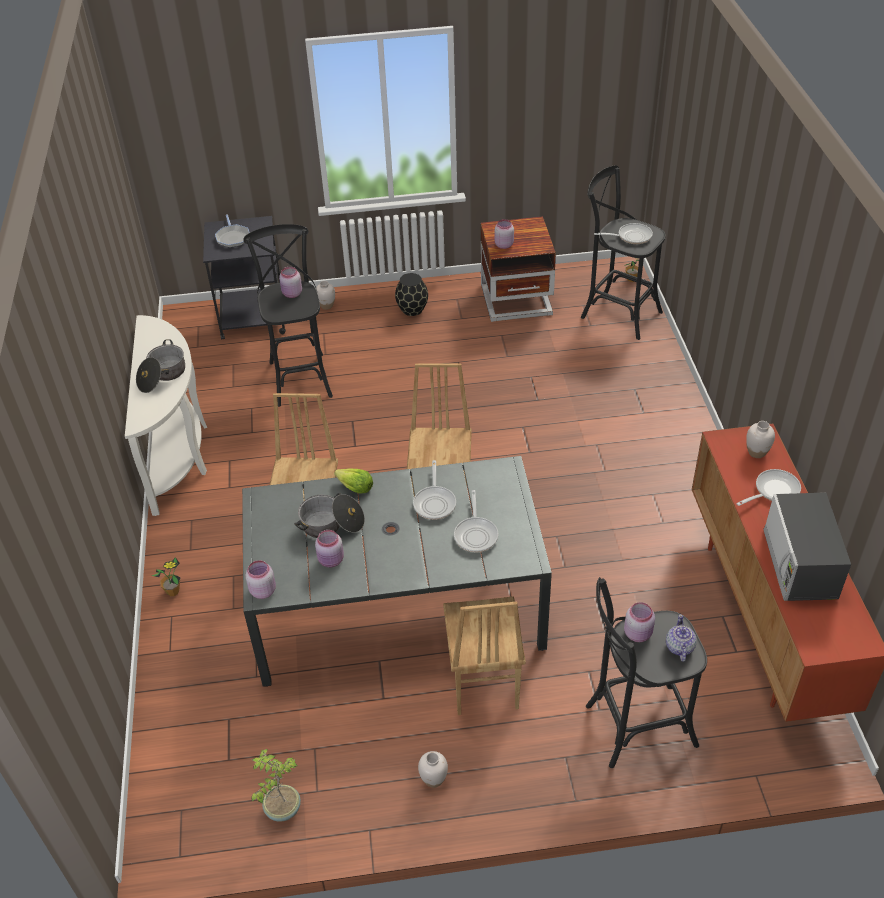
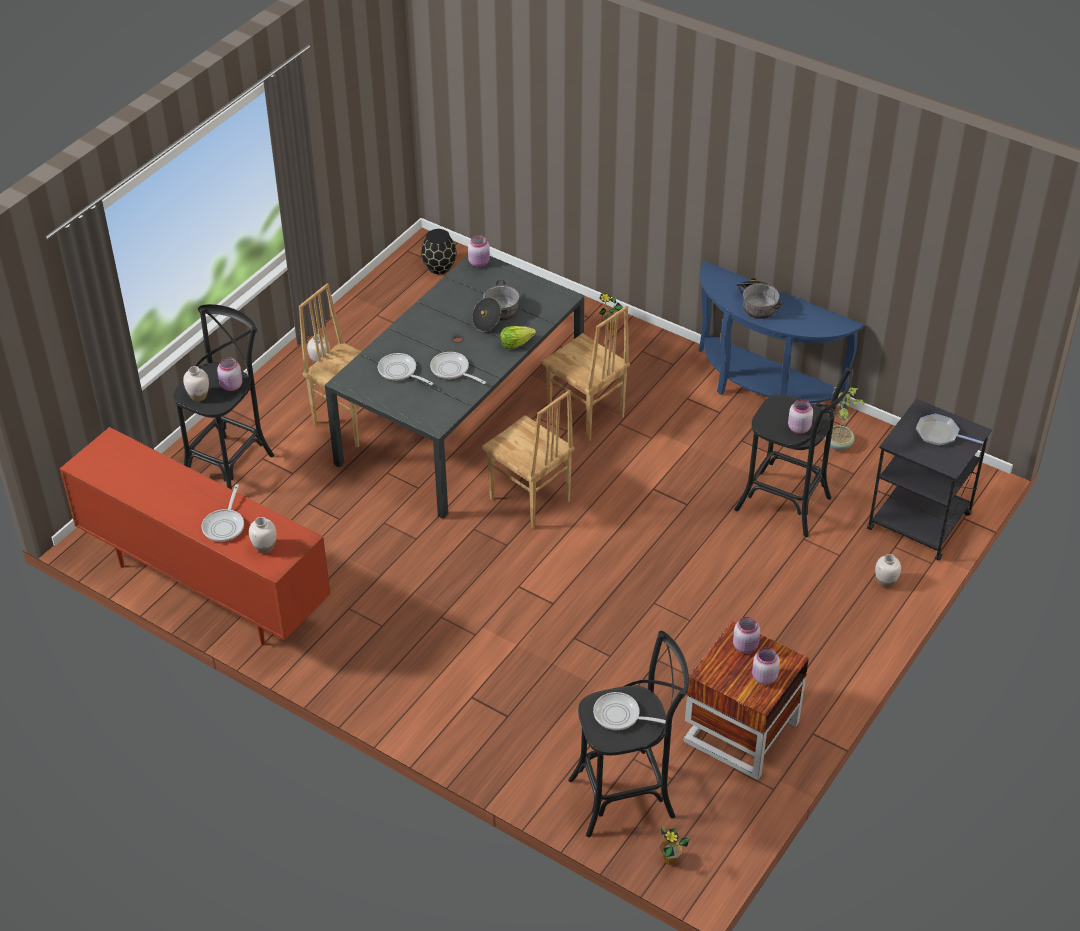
camera: 130 degrees right, 0 degrees up
(179, 453) = (761, 391): white console table -> blue console table
(282, 808) = (384, 297): potted plant -> potted plant (839, 444)
(331, 560) = (465, 300): pink jar -> pink jar (763, 677)
(412, 309) = (811, 639): black vase -> black vase (439, 267)
(631, 237) = (620, 716): frying pan -> frying pan turned 75 degrees clockwise
(679, 647) = (198, 396): teapot -> white vase
(800, 565) = (161, 484): microwave -> none

